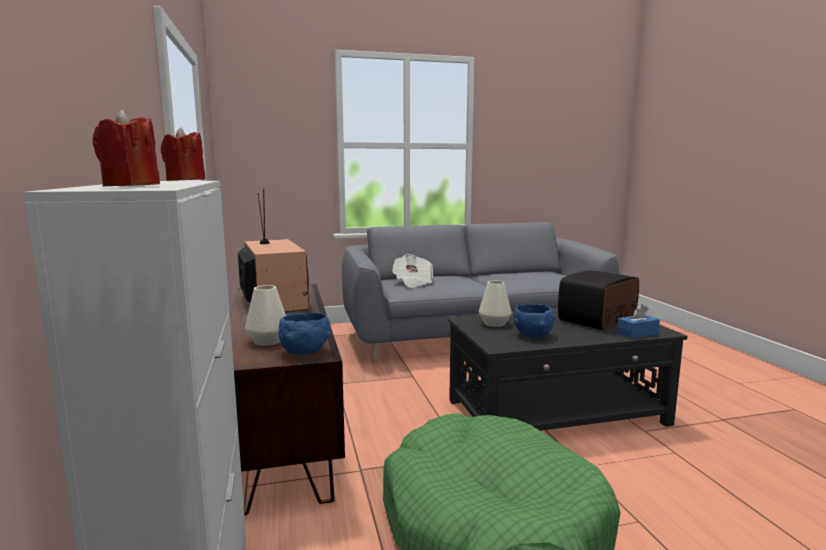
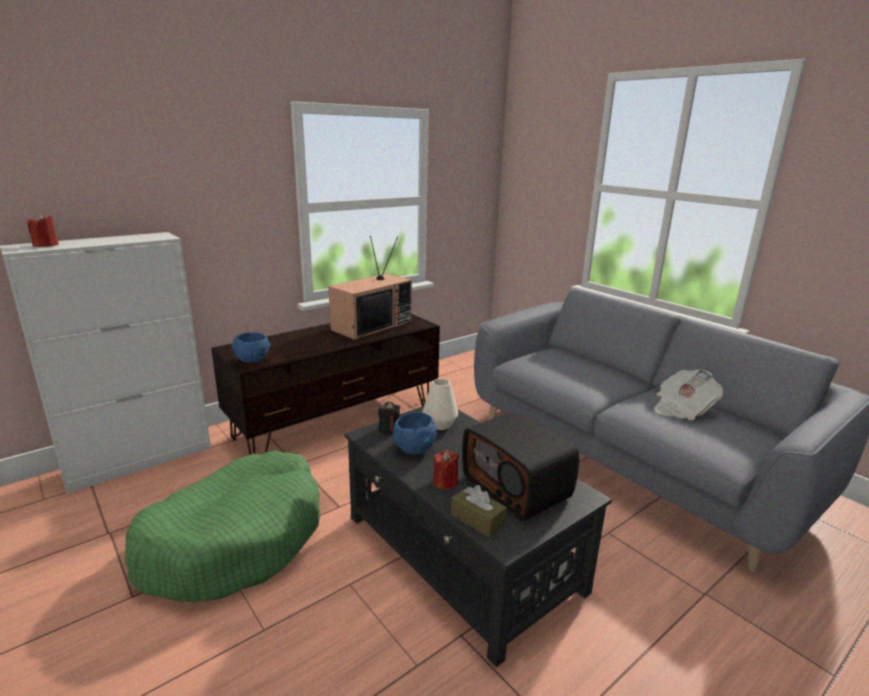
camera: 65 degrees right, 10 degrees up
(185, 180) = (154, 237): red candle -> red candle (445, 482)
(268, 341) = (272, 346): white vase -> none
(413, 282) = (551, 361): newspaper -> newspaper (682, 409)
(493, 338) = (389, 429): none -> black candle
(598, 320) = (517, 487): radio -> radio turned 150 degrees counterclockwise
(637, 333) = (477, 519): blue tissue box -> brown tissue box

